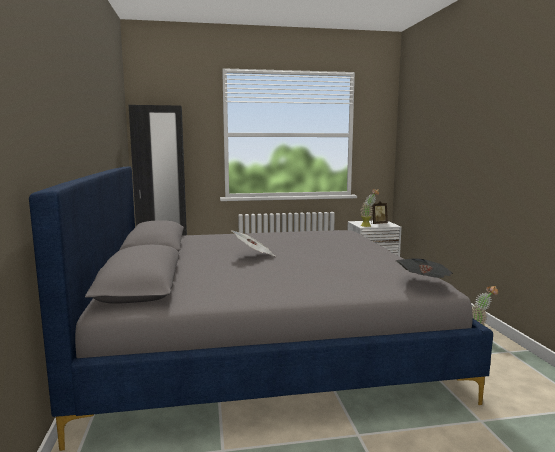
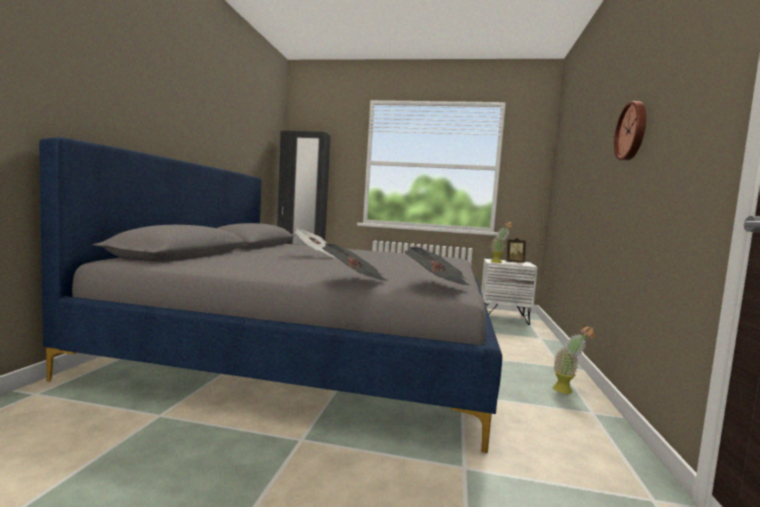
camera: 20 degrees right, 5 degrees down
(363, 291) = (355, 281): none -> newspaper
(516, 132) = (632, 131): none -> wall clock

